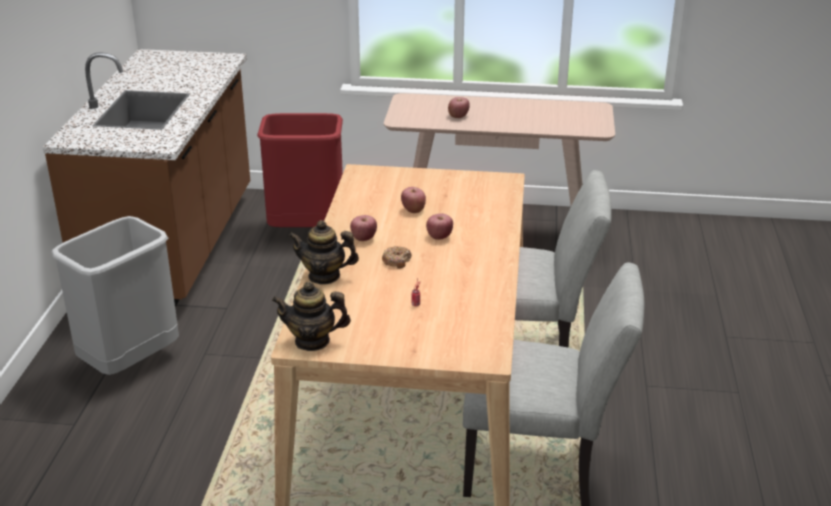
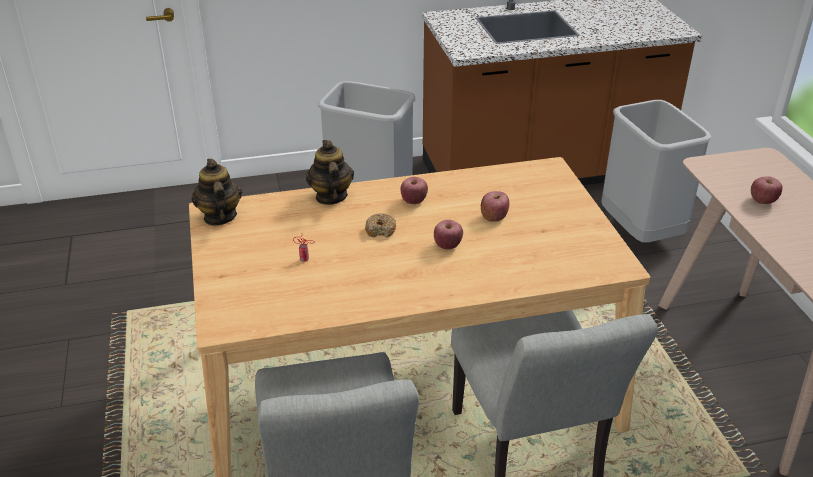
camera: 70 degrees right, 5 degrees up
(307, 229) = (641, 232): red trash can -> grey trash can

